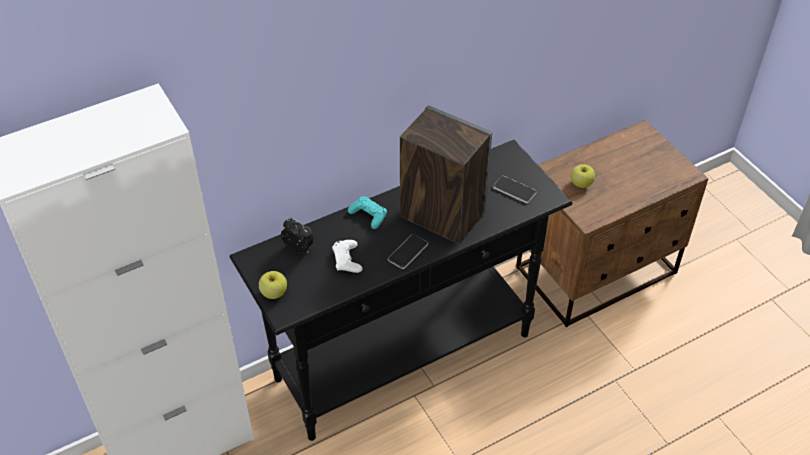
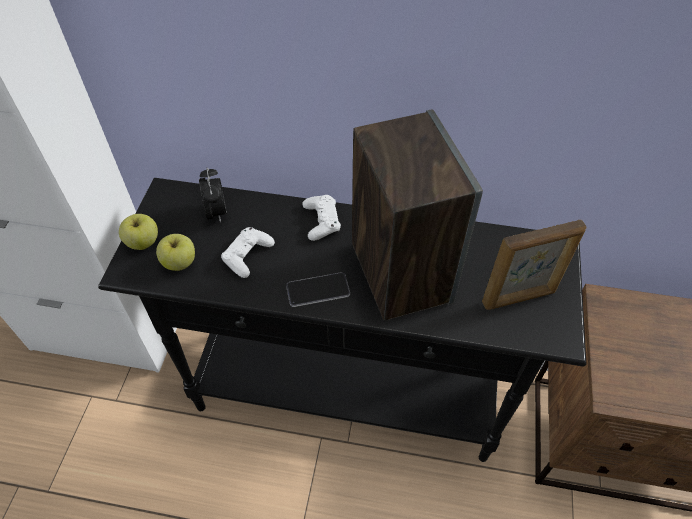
camera: 40 degrees right, 5 degrees up
(368, 215) = (321, 221): turquoise game controller -> white game controller
(514, 190) = (519, 298): phone -> picture frame
(581, 183) = (643, 343): apple -> apple (180, 262)

